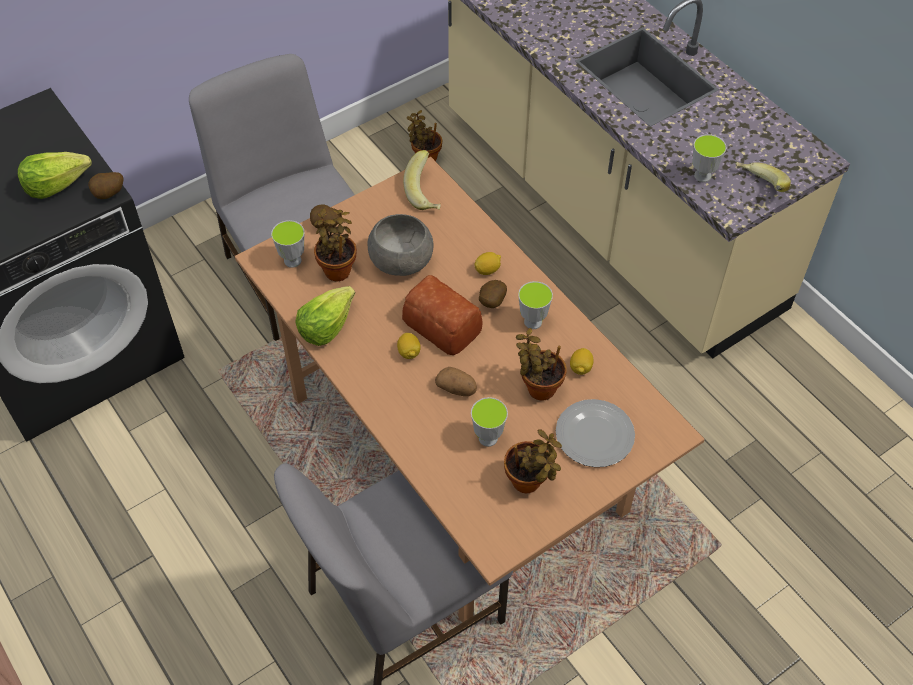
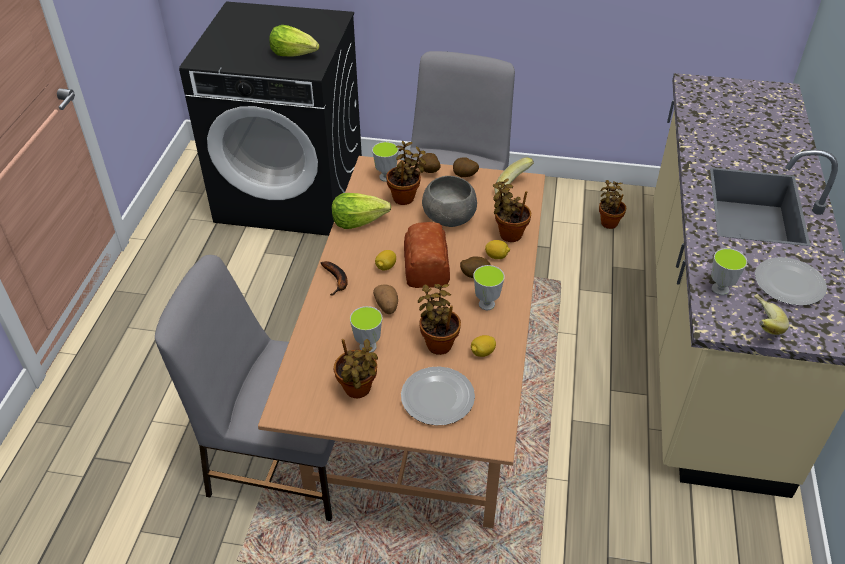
camera: 45 degrees right, 10 degrees down
(109, 195) = (312, 72): potato -> potato (464, 176)
(383, 399) = (337, 280): none -> banana
(471, 240) = (508, 233): none -> potted plant
(739, 135) = (789, 283): none -> plate

